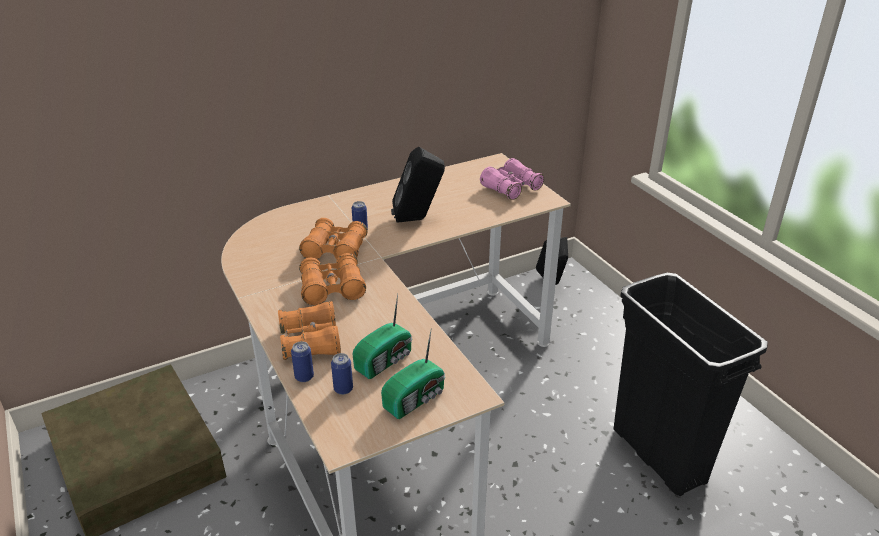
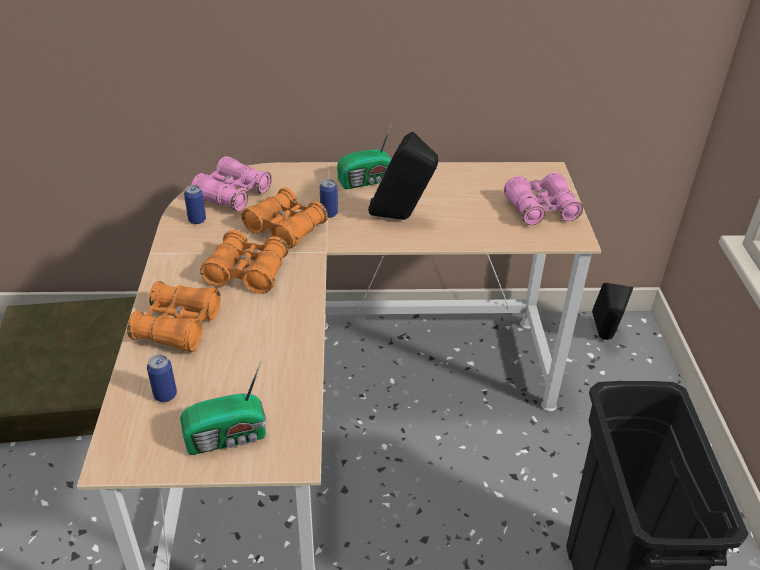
camera: 25 degrees right, 5 degrees up
(270, 238) = (232, 195): none -> pink binoculars
(304, 377) = (139, 366): can -> can (197, 220)
(386, 360) = (233, 378): radio -> radio (367, 181)

